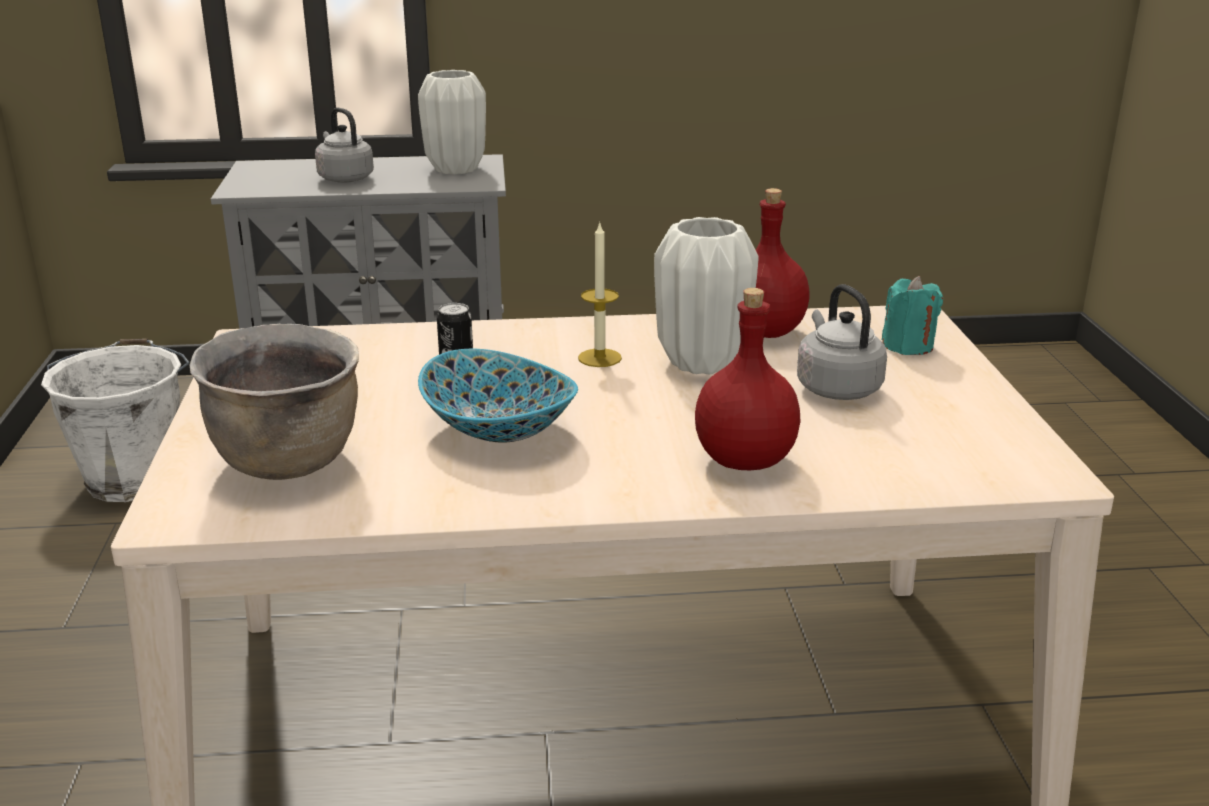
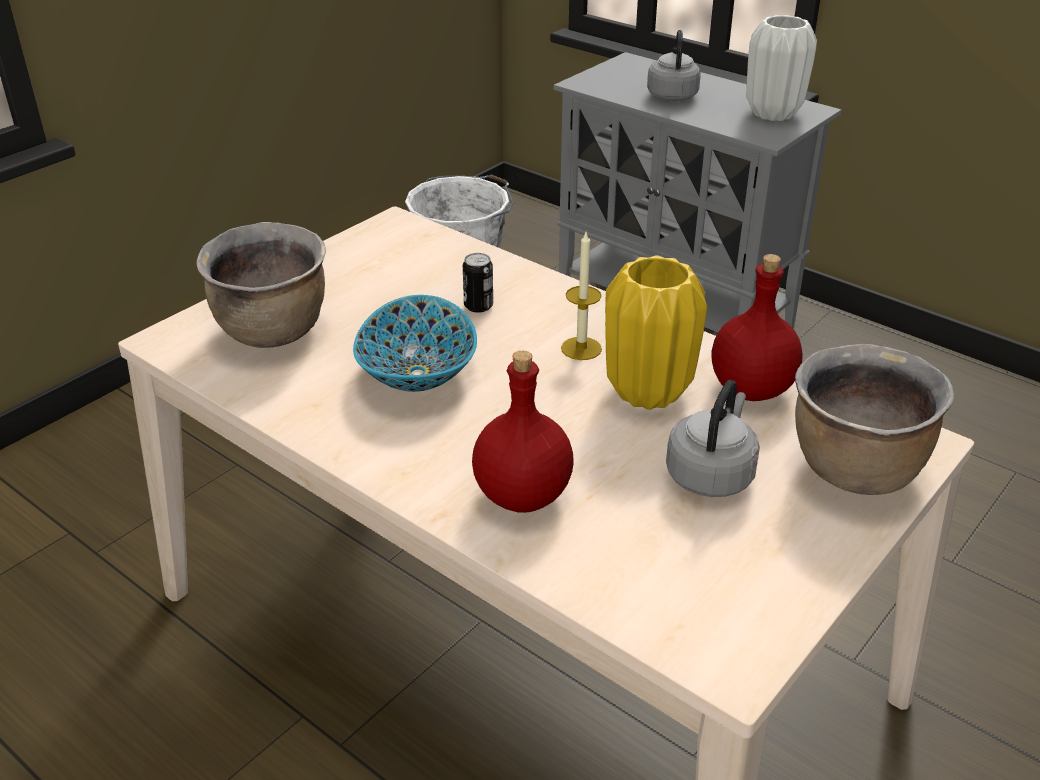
camera: 45 degrees right, 10 degrees up
(700, 362) = (646, 392): white vase -> yellow vase
(908, 346) = (854, 470): turquoise candle -> brown cooking pot

